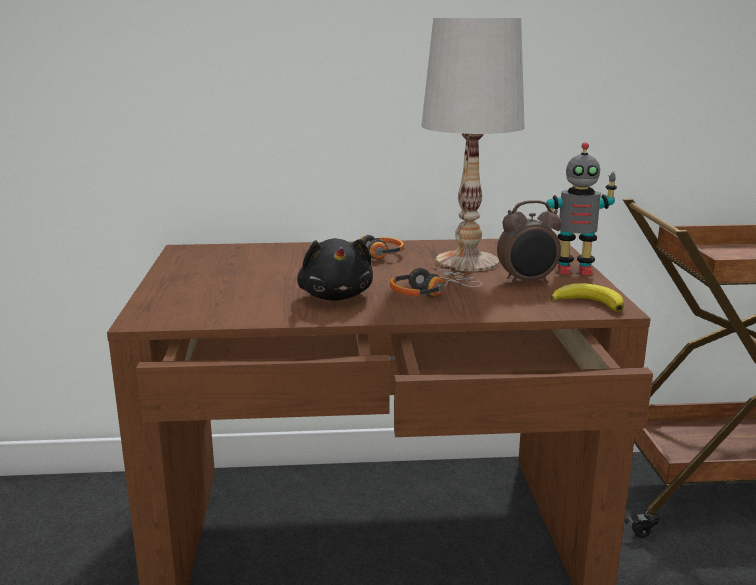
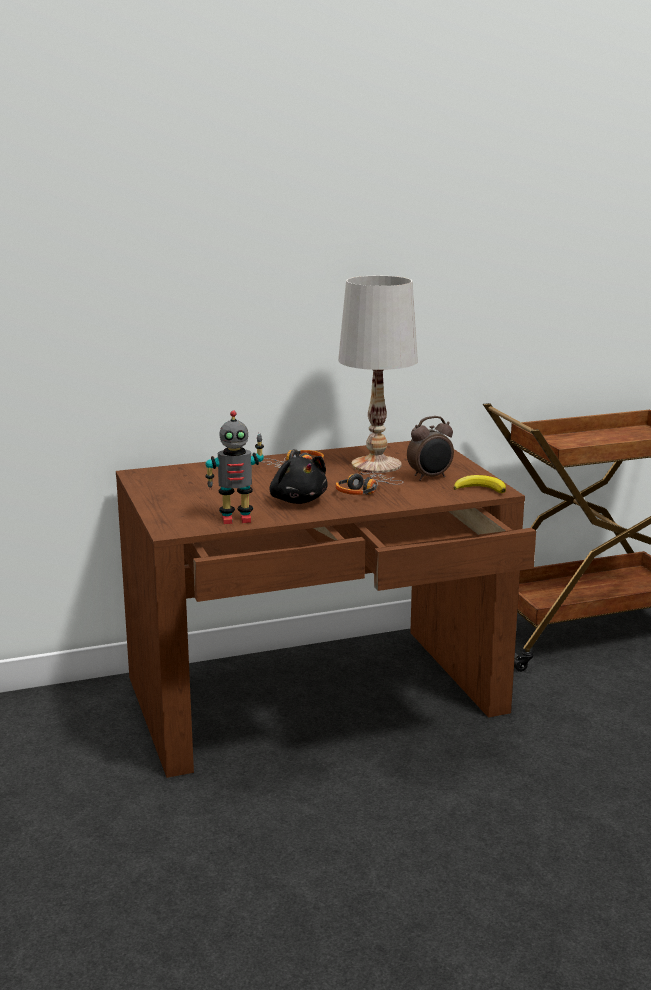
camera: 15 degrees left, 0 degrees up
(574, 270) = (459, 465): toy robot -> toy robot (236, 519)

